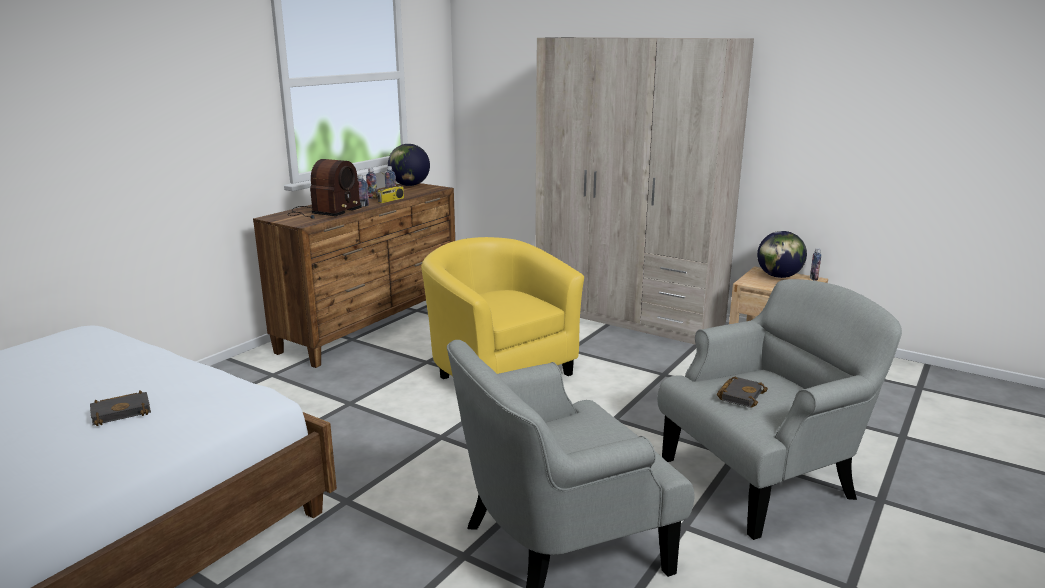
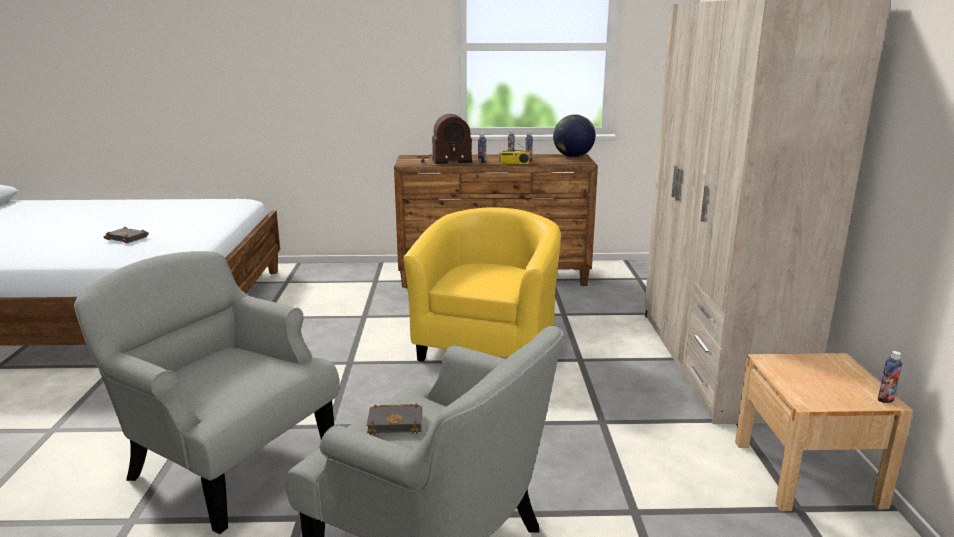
camera: 55 degrees right, 0 degrees up
(778, 276) = (838, 375): globe -> none

